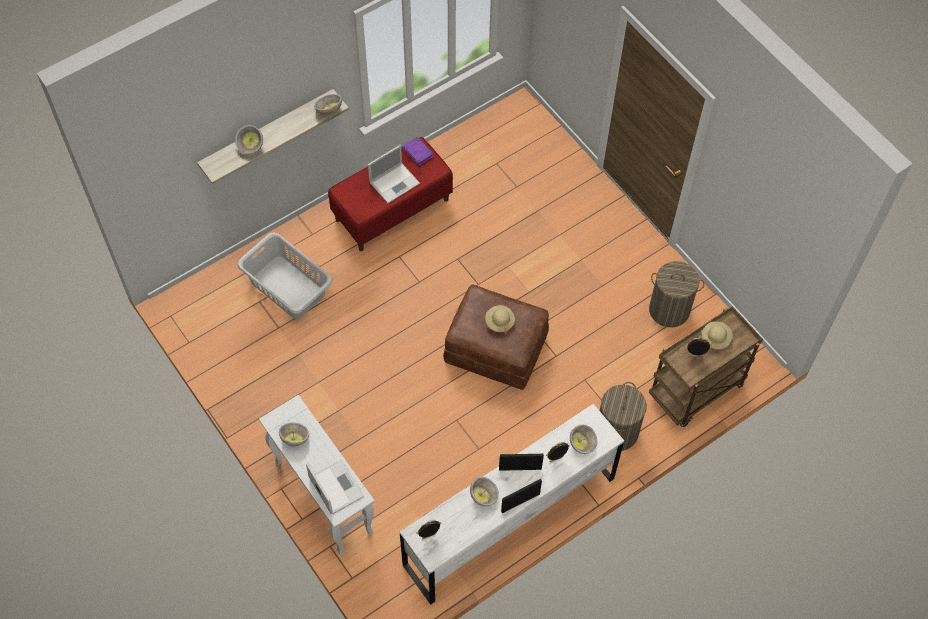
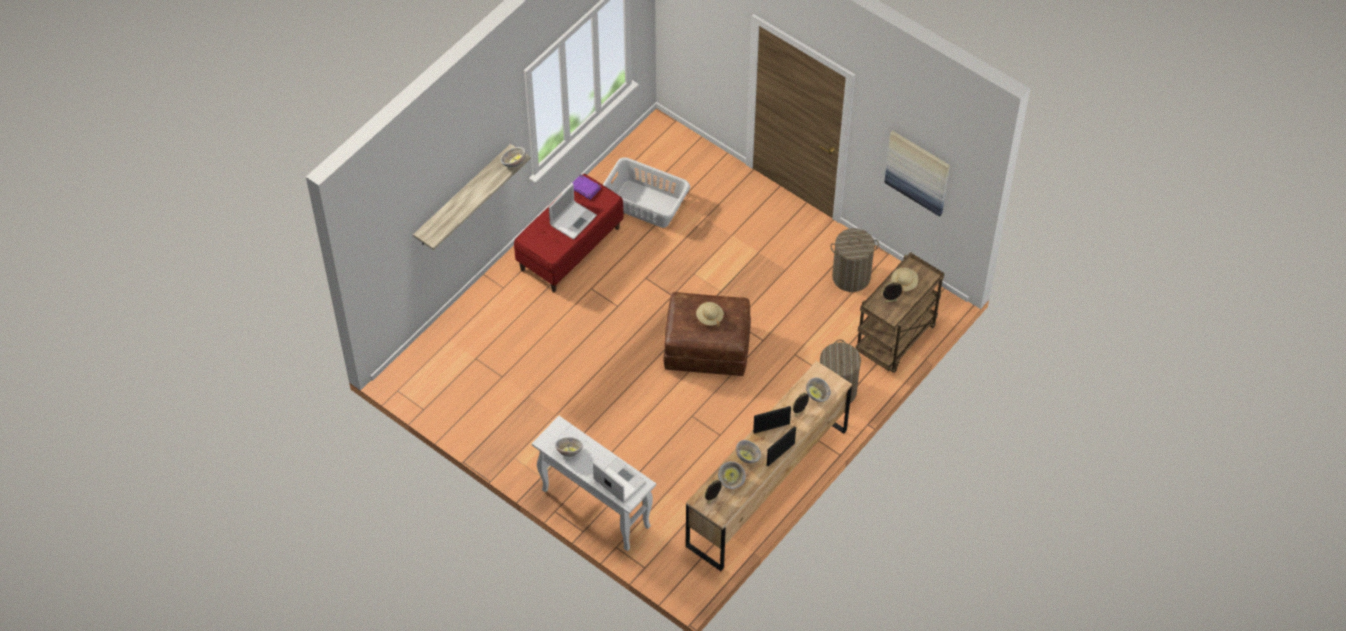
camera: 15 degrees left, 5 degrees down
(250, 146) = (456, 210): bowl -> bowl (731, 480)
(288, 287) = (497, 339): grey laundry basket -> grey laundry basket (645, 204)
(509, 521) = (767, 487): white dresser -> brown dresser
(761, 222) = (917, 172): none -> picture

